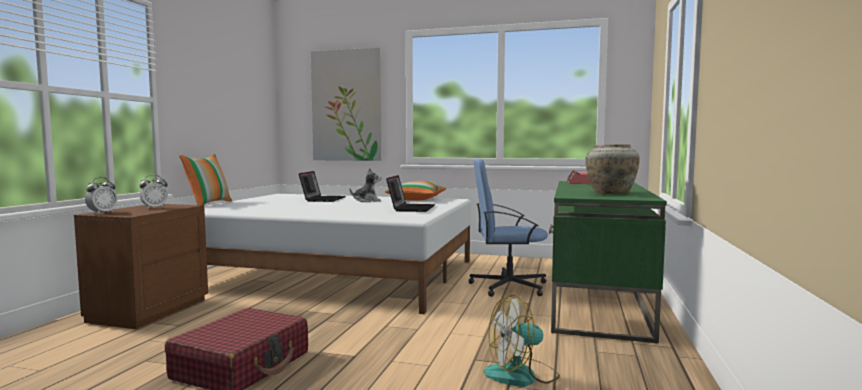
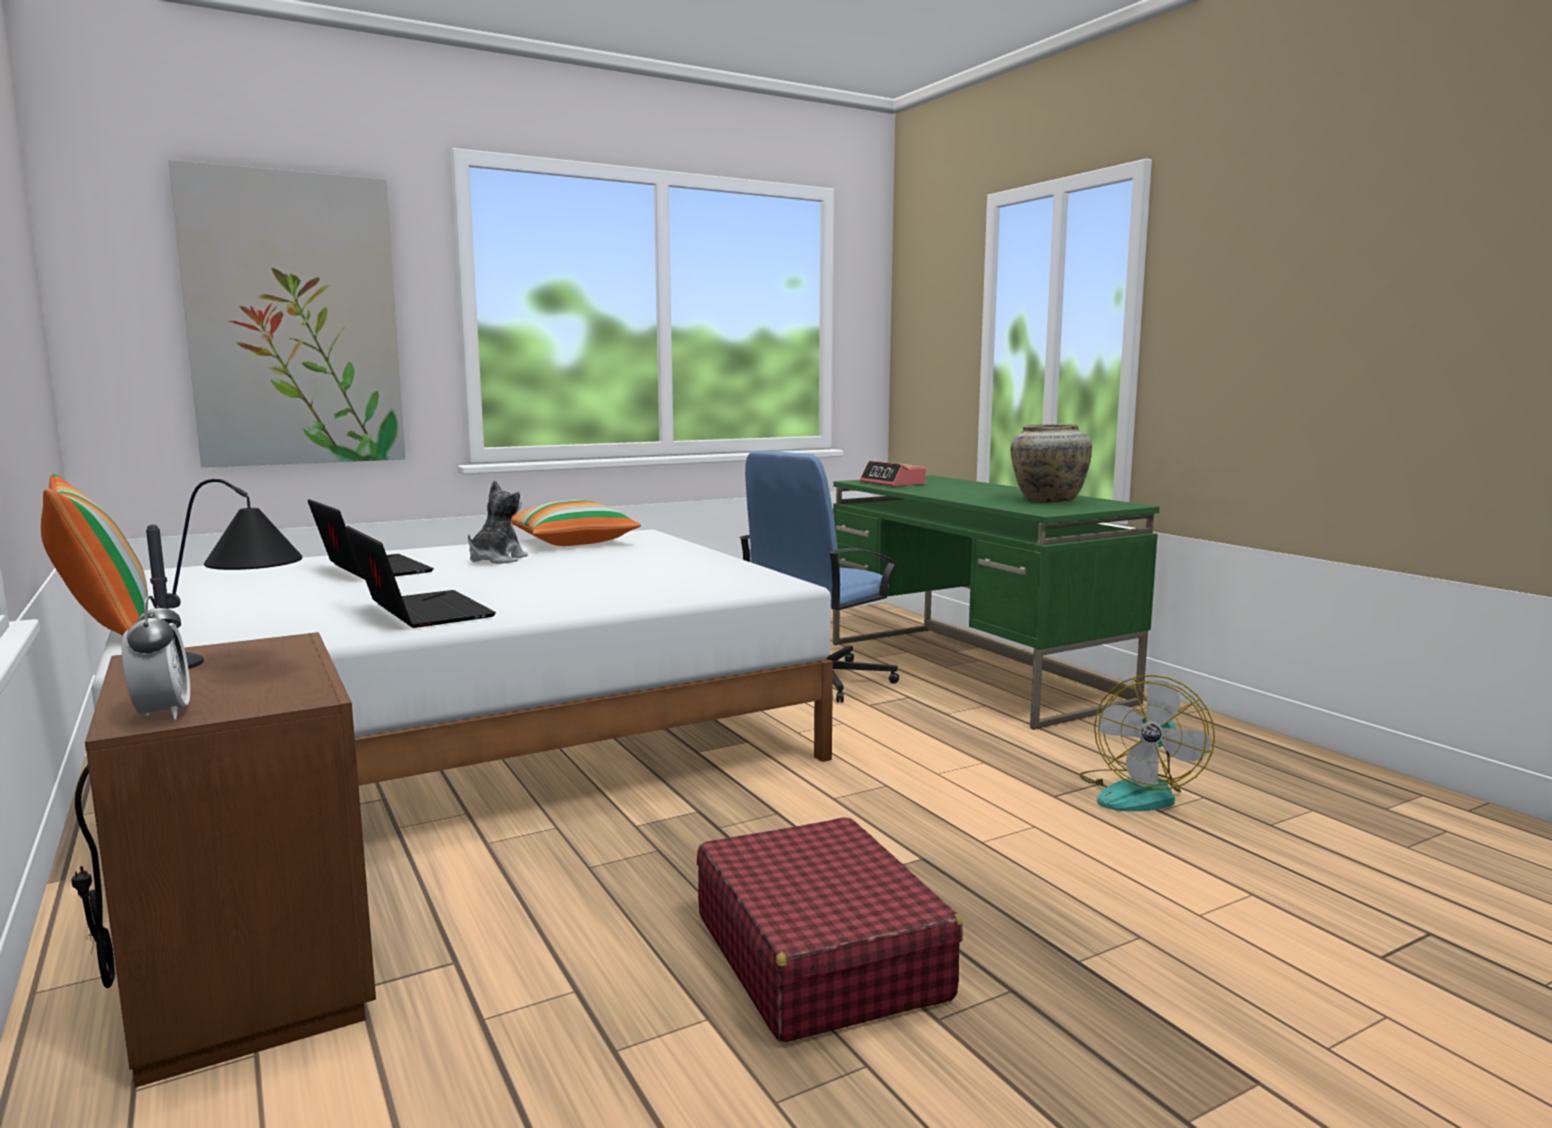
camera: 45 degrees left, 5 degrees up
(154, 208) = (229, 666): alarm clock -> table lamp
(411, 208) = (666, 563): laptop -> laptop (420, 612)

